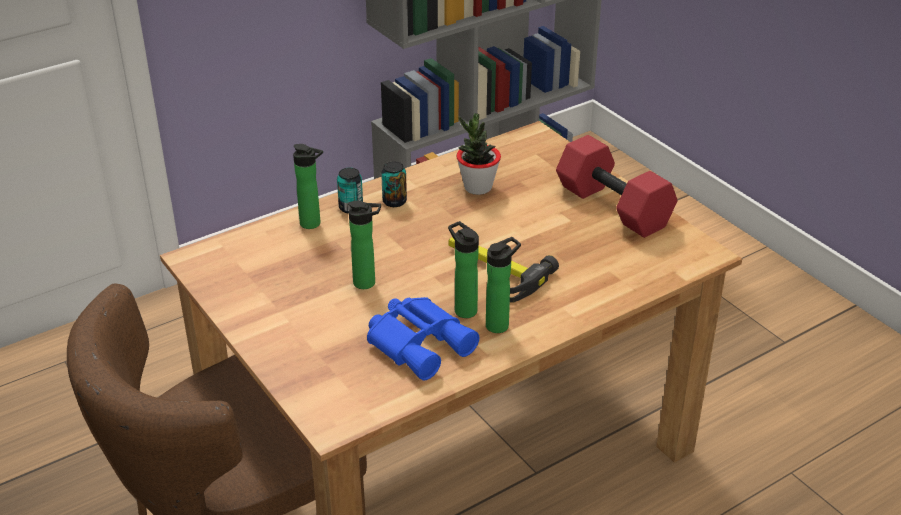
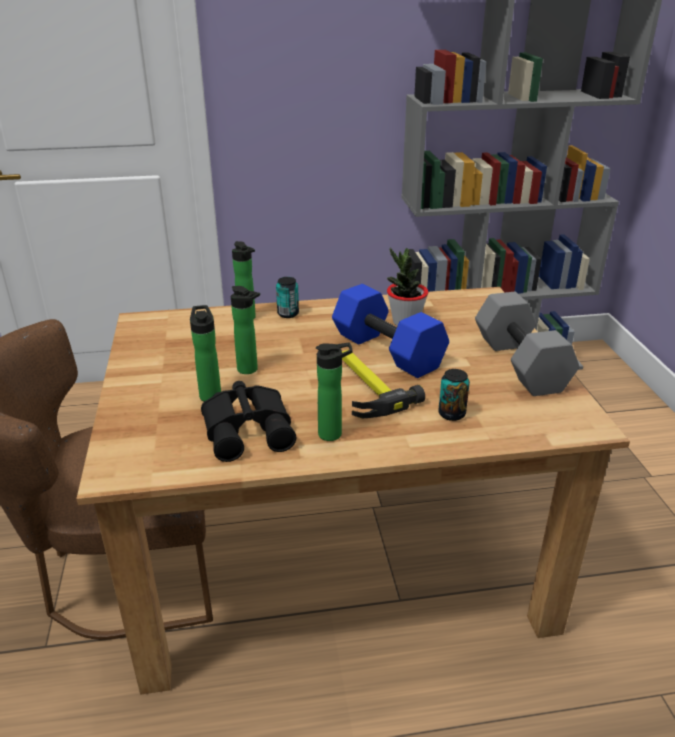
camera: 25 degrees right, 5 degrees down
(394, 201) = (326, 317): can -> can (451, 414)
(420, 342) = (249, 428): blue binoculars -> black binoculars
(463, 309) = (311, 412): bottle -> bottle (210, 394)
(486, 224) = (389, 351): none -> blue dumbbell
(611, 207) = (518, 363): red dumbbell -> grey dumbbell

